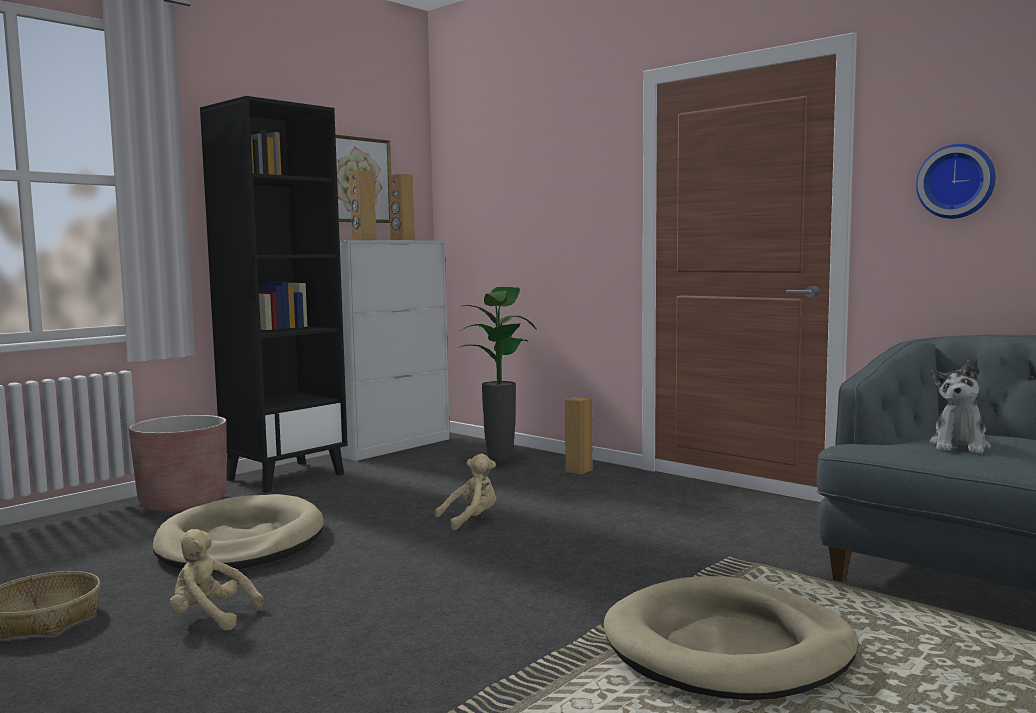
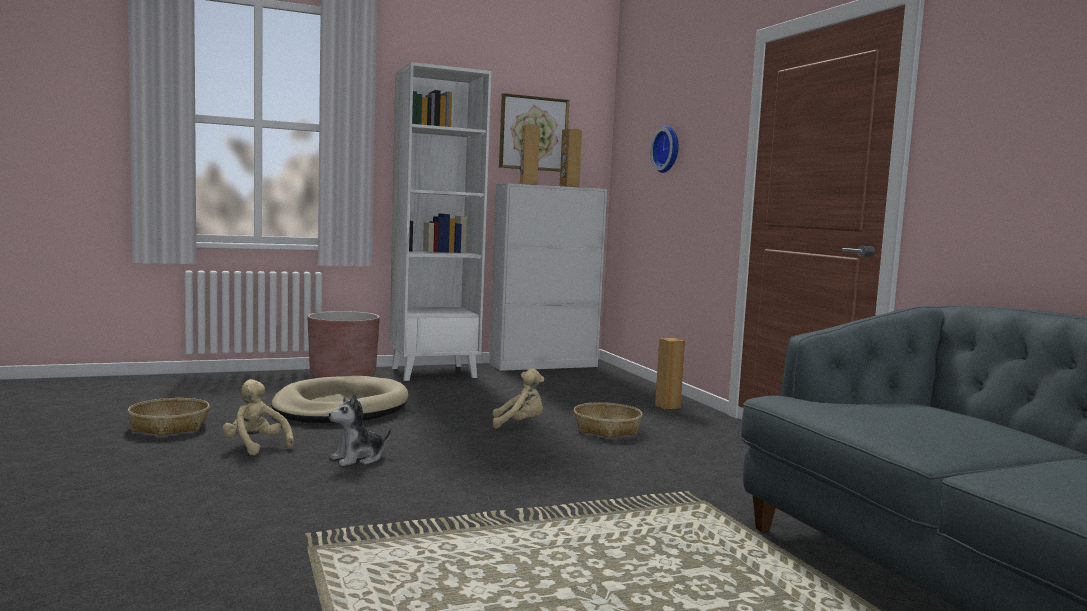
camera: 25 degrees right, 0 degrees up
(285, 476) = (434, 372): black bookcase -> white bookcase
(501, 461) = (613, 389): potted plant -> none
(562, 507) = (607, 429): none -> basket
(728, 647) = (571, 550): beige dog bed -> none
(956, 181) = (1000, 138): wall clock -> wall clock (668, 149)
(959, 446) = (875, 411): plush toy -> plush toy (358, 459)

